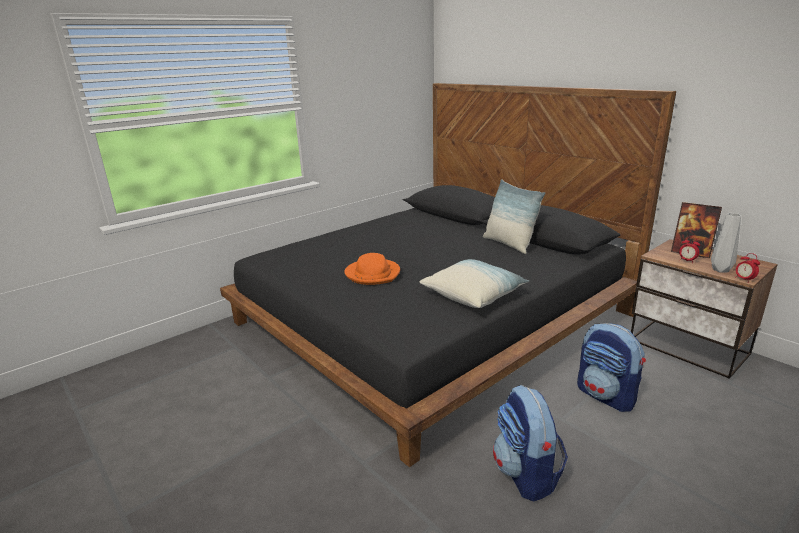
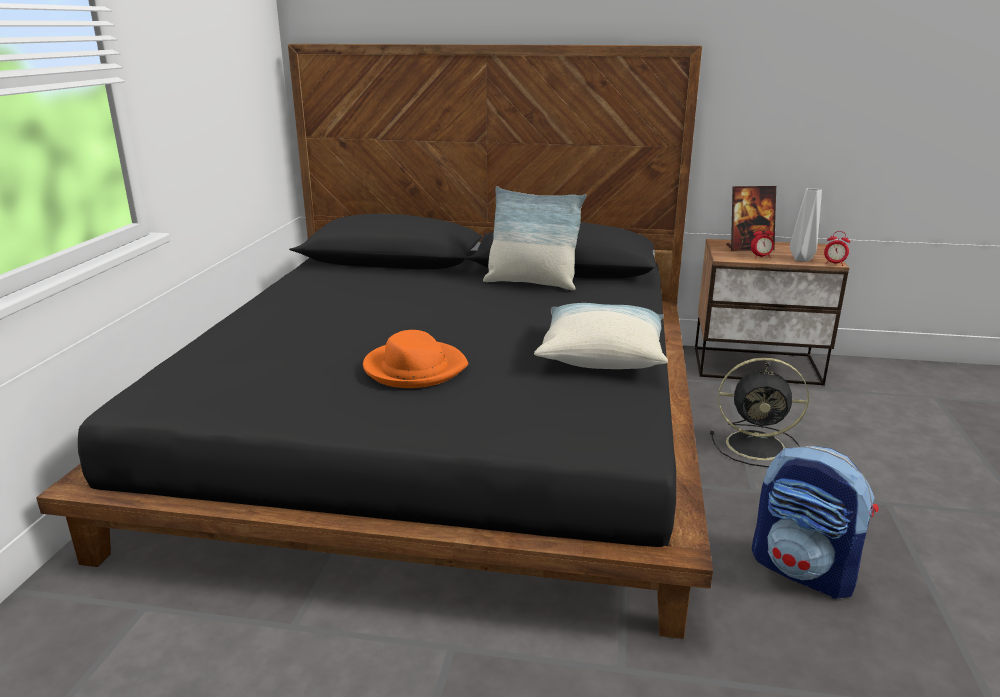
camera: 40 degrees left, 0 degrees up
(606, 396) = (758, 446): backpack -> black fan

